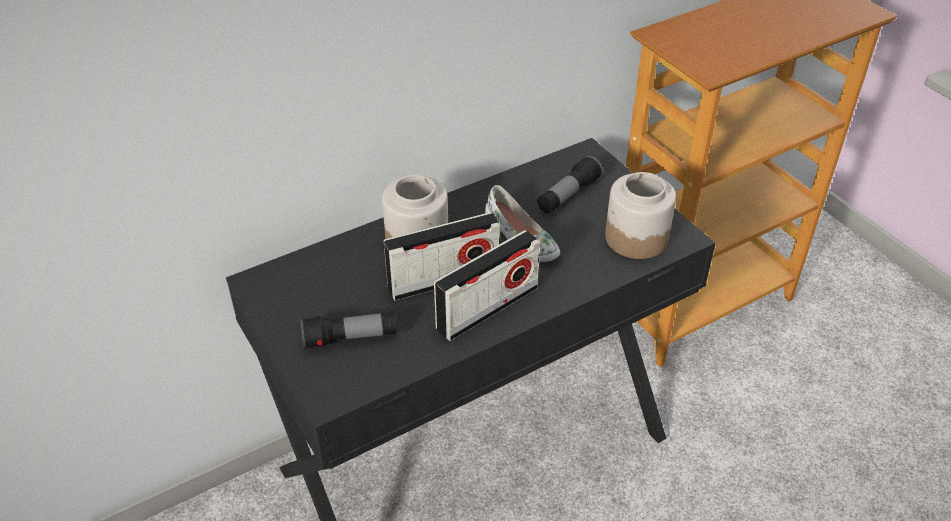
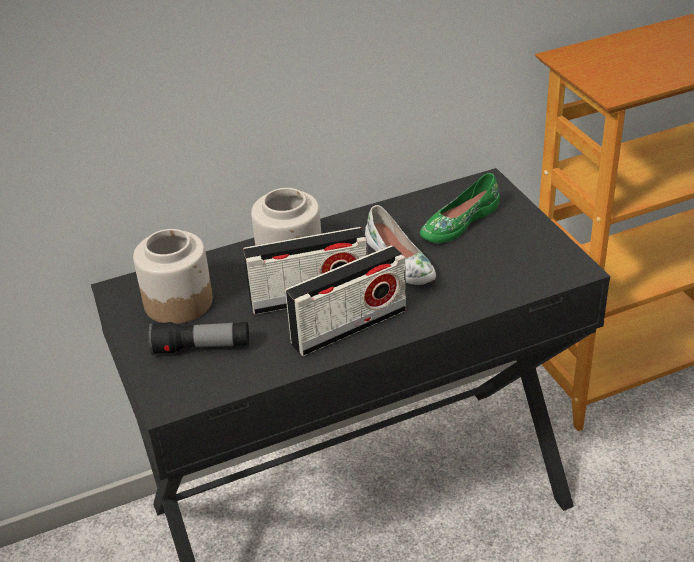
camera: 10 degrees right, 5 degrees down
(568, 195) = (458, 222): flashlight -> green shoe
(636, 237) = (523, 266): jar -> jar (178, 302)

